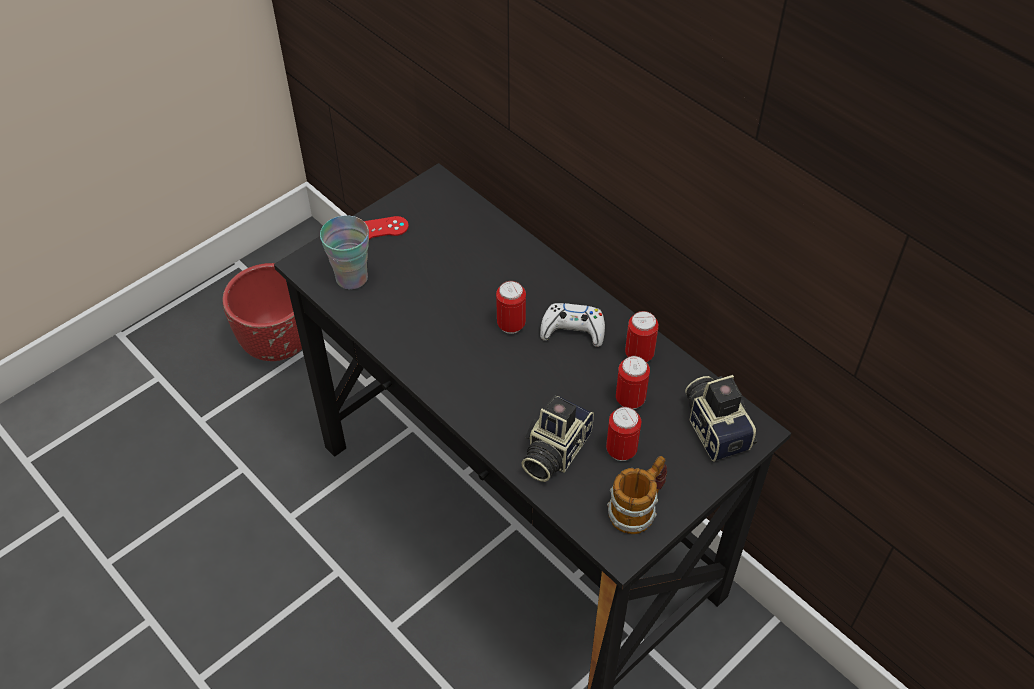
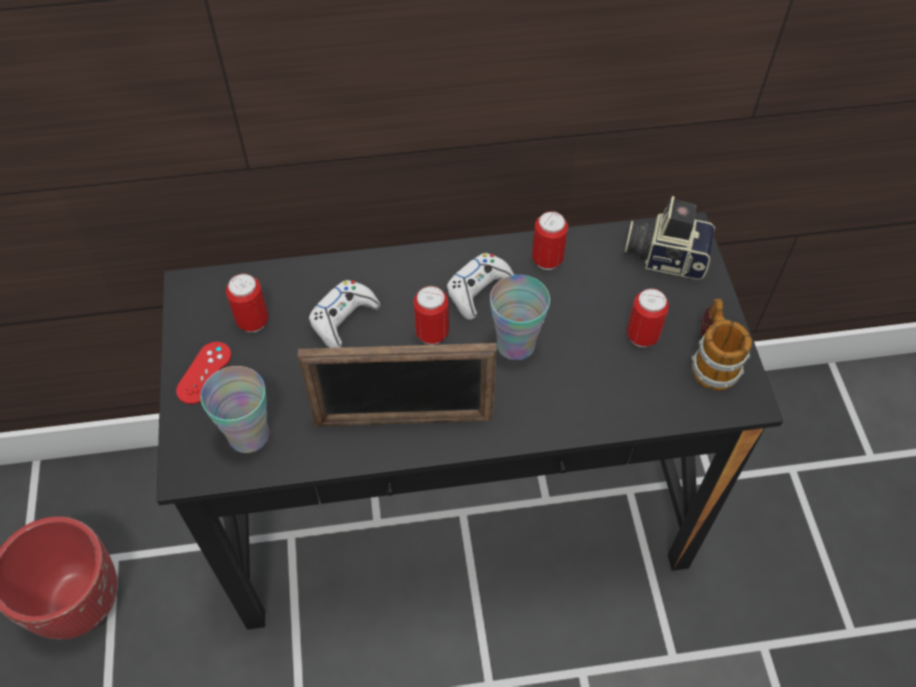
camera: 55 degrees left, 5 degrees up
(427, 349) = (403, 420): none -> picture frame
(481, 271) = (343, 319): none -> white game controller
(544, 377) = (515, 344): none -> cup
(553, 451) = (605, 387): camera -> none
(630, 400) = (591, 296): can -> can (253, 321)

